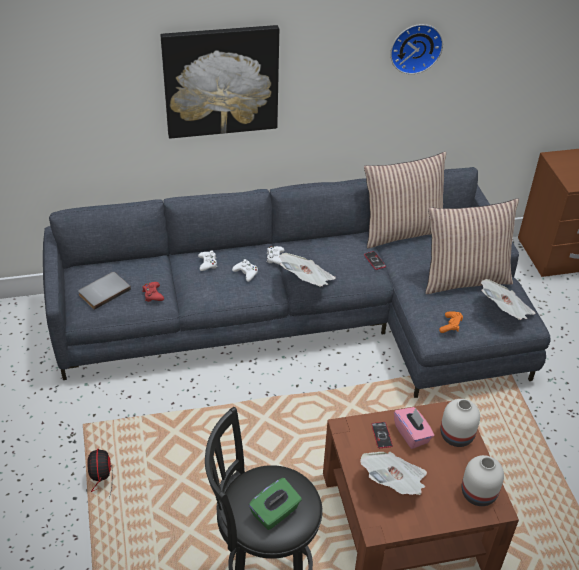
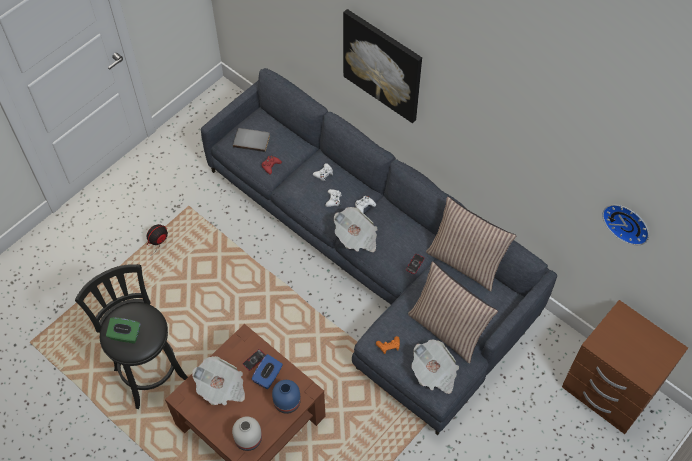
camera: 55 degrees right, 15 degrees up
(412, 434) = (268, 376): pink tissue box -> blue tissue box
(415, 47) = (521, 144): wall clock -> wall clock (628, 222)
(456, 435) = (287, 402): white vase -> blue vase

